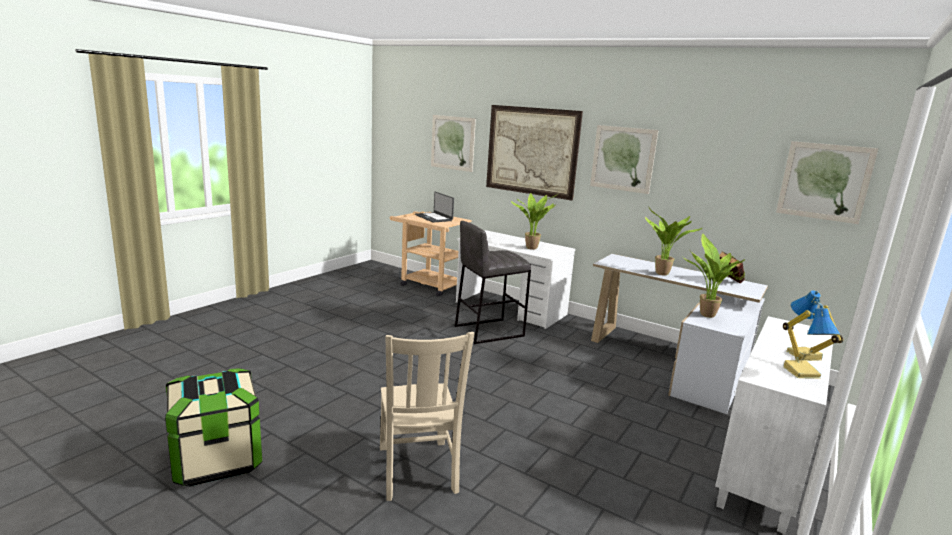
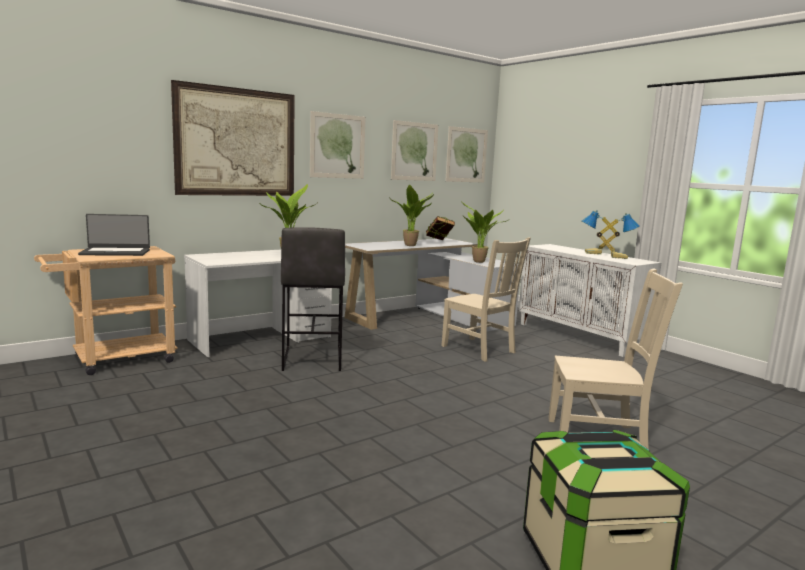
camera: 70 degrees left, 5 degrees down
(452, 143) = (102, 135): picture -> picture (414, 151)
(602, 397) = (480, 350): none -> beige chair

